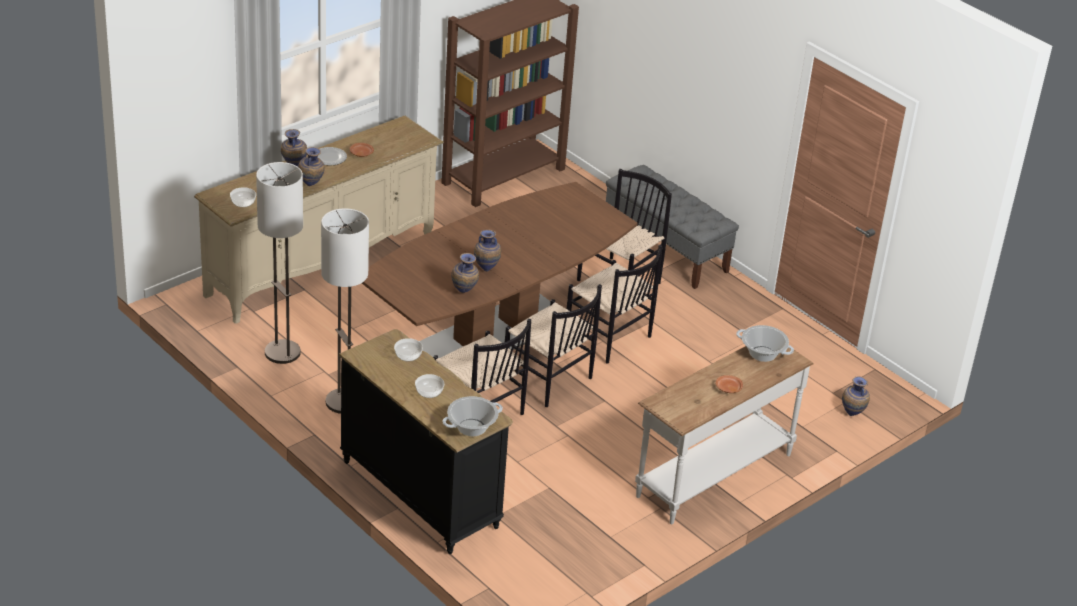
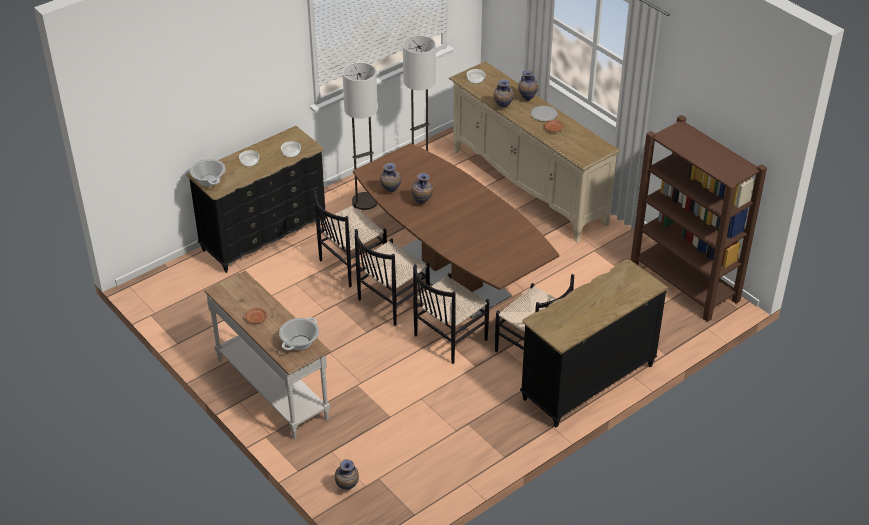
camera: 95 degrees right, 5 degrees up
(666, 250) = (587, 382): grey bench -> black dresser

